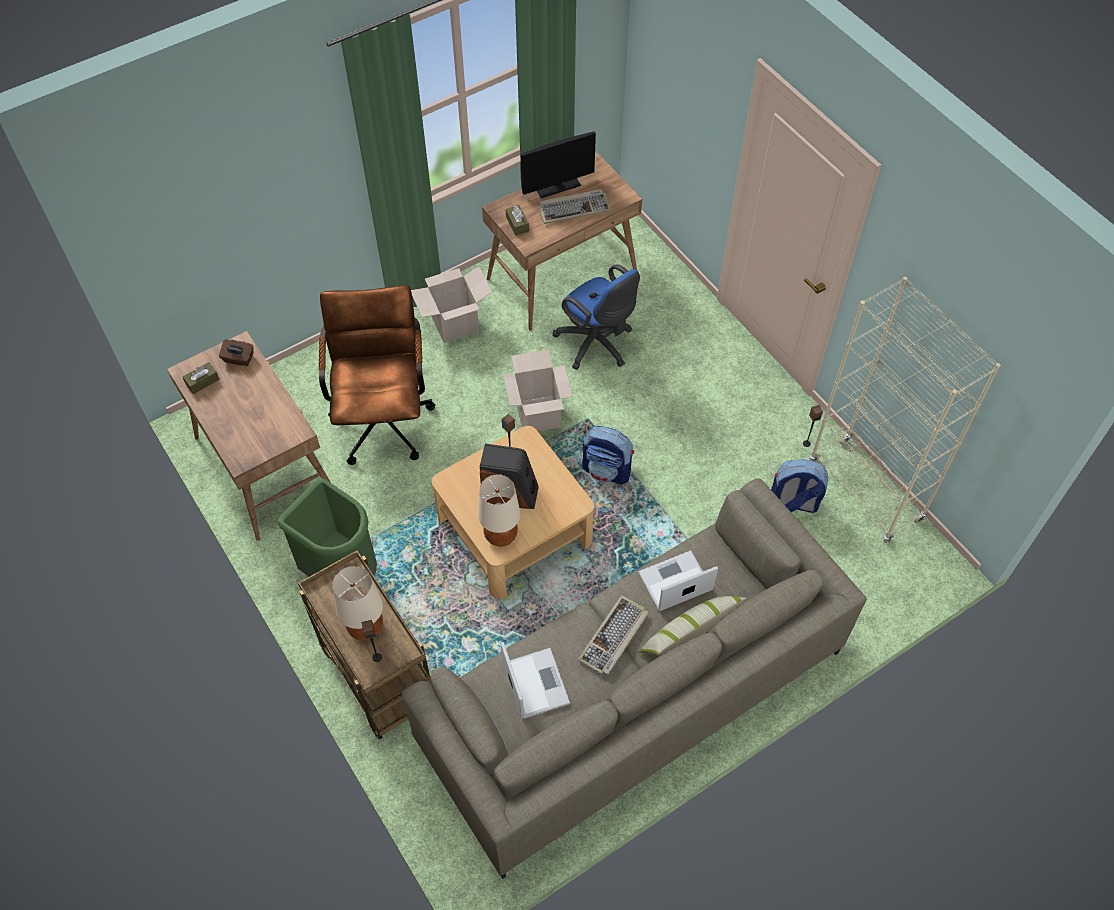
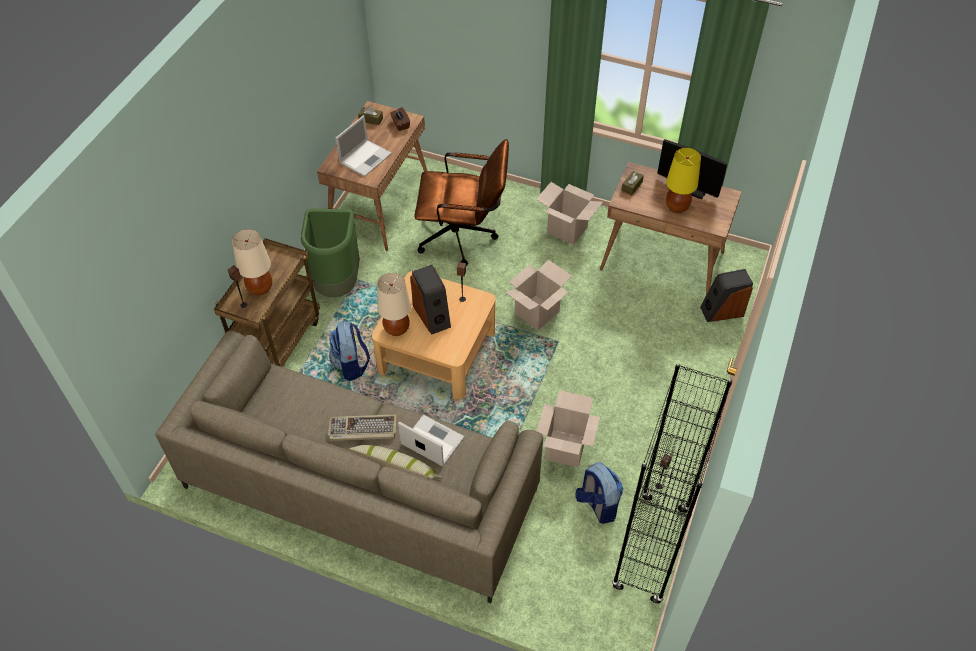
camera: 55 degrees right, 5 degrees down
(383, 417) = (463, 237): brown office chair -> brown office chair turned 45 degrees clockwise
(534, 682) = (298, 404): laptop -> laptop (366, 157)
(574, 208) = (677, 207): keyboard -> yellow table lamp
(597, 345) = (624, 312): blue office chair -> none
(607, 470) = (526, 376): backpack -> backpack (351, 365)
(656, 272) = (722, 311): none -> speaker
(714, 489) = (565, 448): none -> cardboard box
(865, 491) = (650, 549): beige bookcase -> black bookcase

